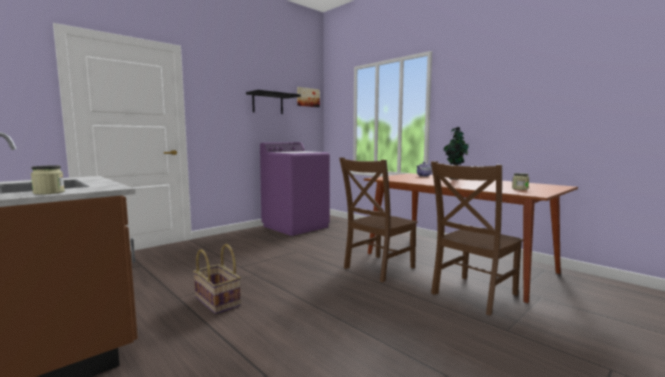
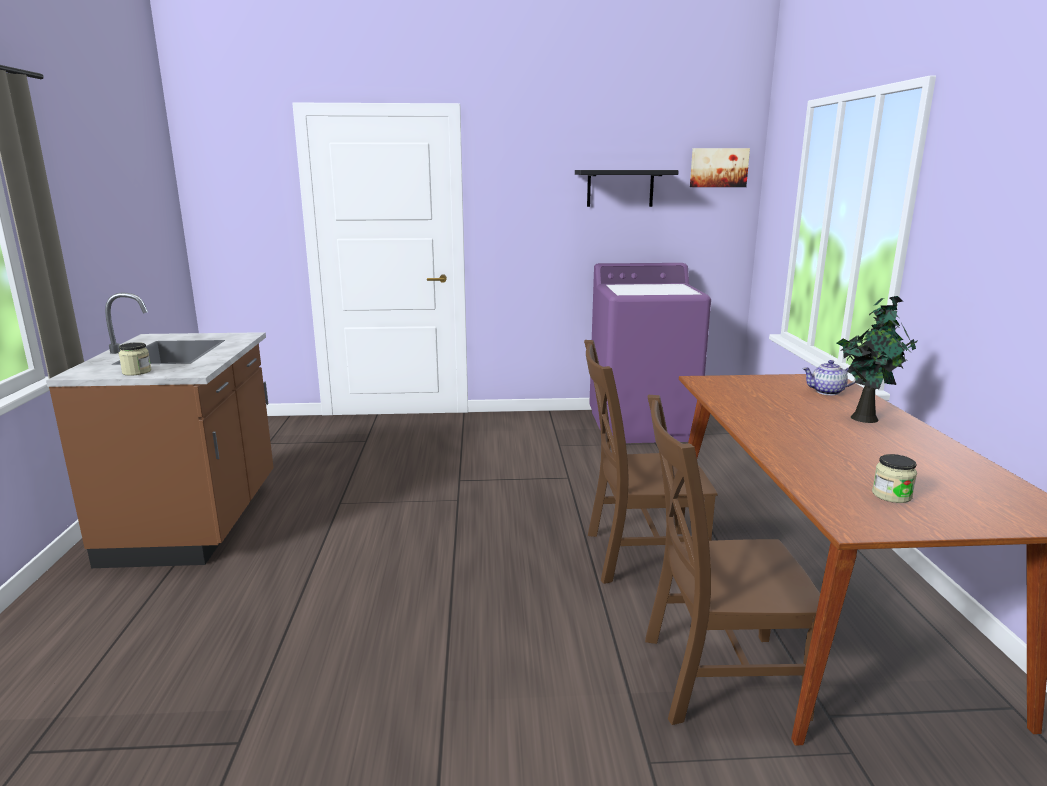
camera: 40 degrees right, 10 degrees up
(218, 301) = (367, 525): basket -> none

